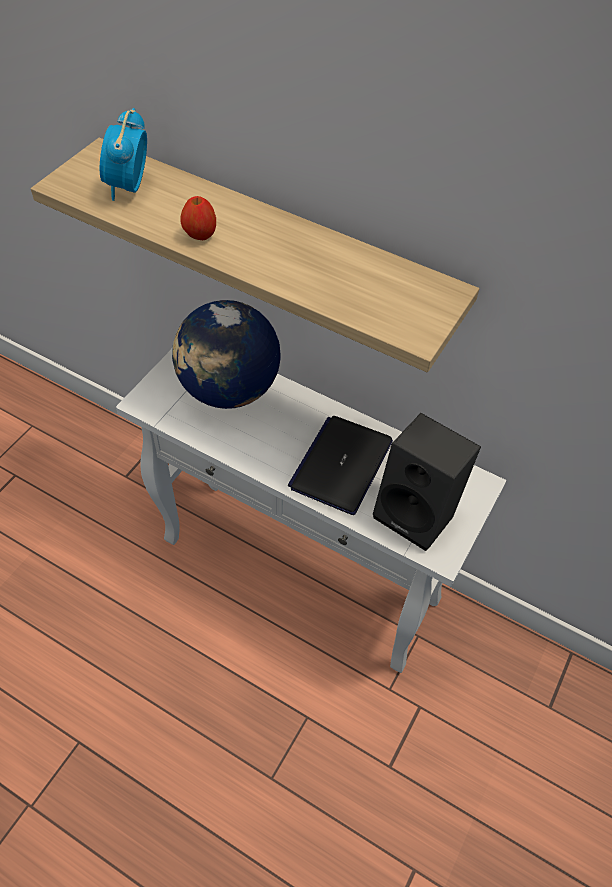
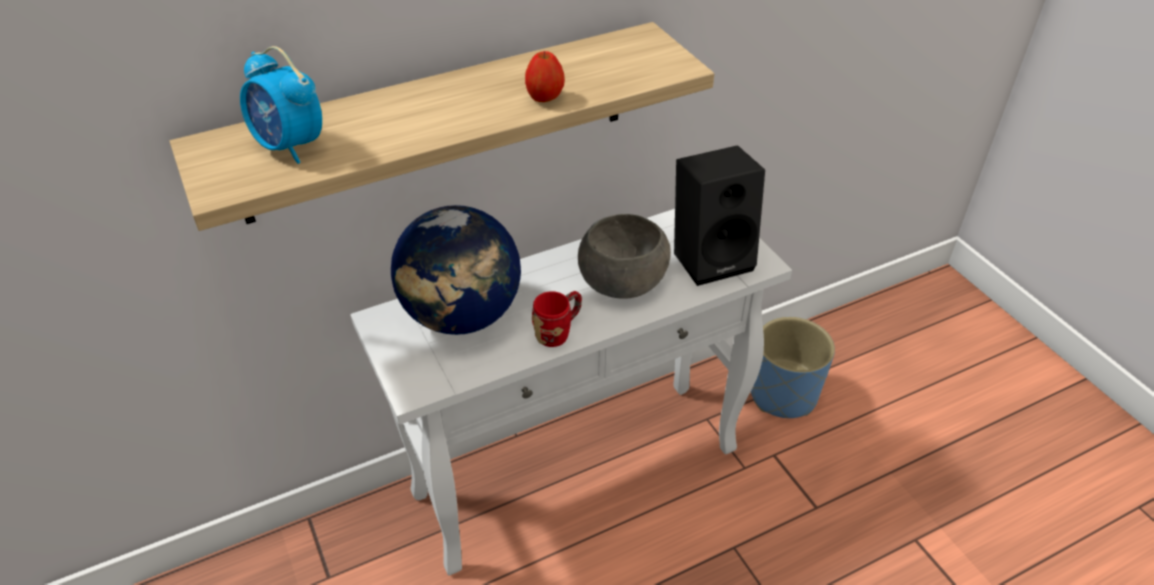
camera: 55 degrees left, 10 degrees down
(200, 235) = (425, 128): apple -> apple (544, 98)
(254, 453) = (558, 332): none -> red mug
(341, 464) = (622, 279): laptop -> grey bowl
(492, 685) = (783, 394): none -> blue planter

